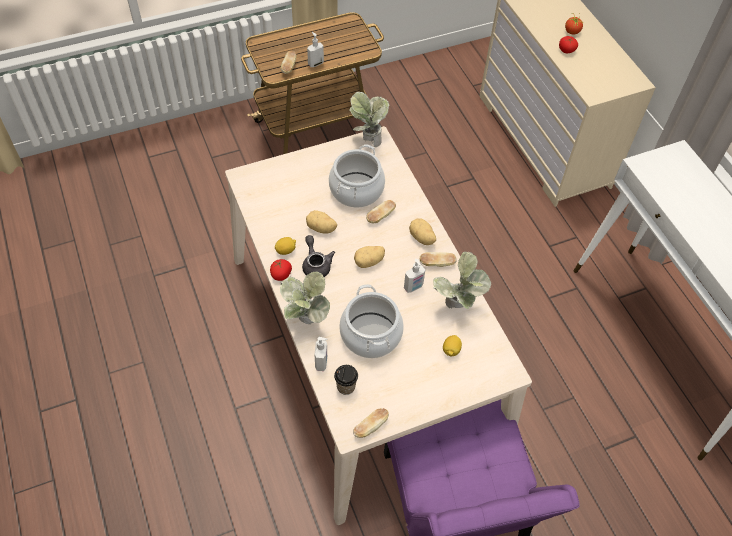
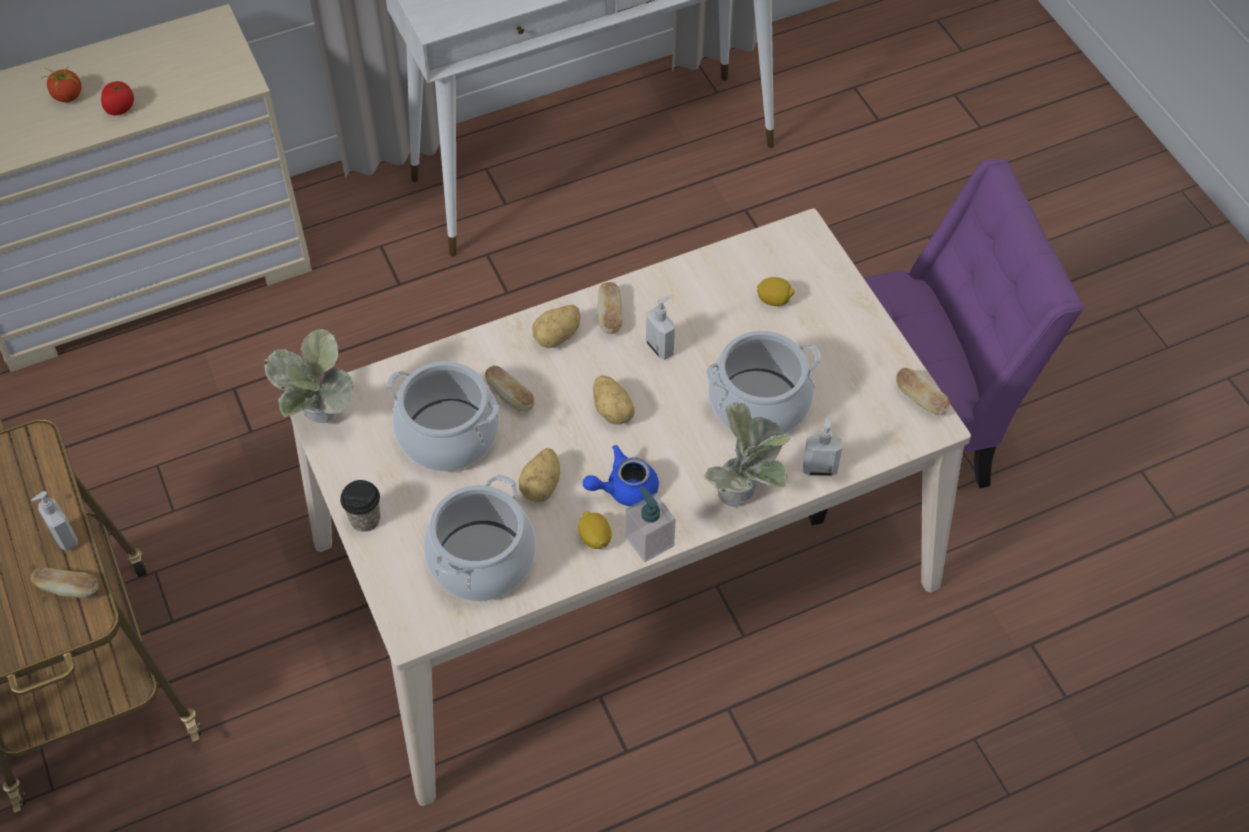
camera: 90 degrees left, 0 degrees up
(278, 203) = (481, 560): none -> cooking pot
(281, 274) = (649, 541): tomato -> soap dispenser
(316, 265) = (624, 489): grey teapot -> blue teapot
(346, 387) = (858, 433): cup -> cup (365, 519)
(458, 307) = (694, 290): potted plant -> none

